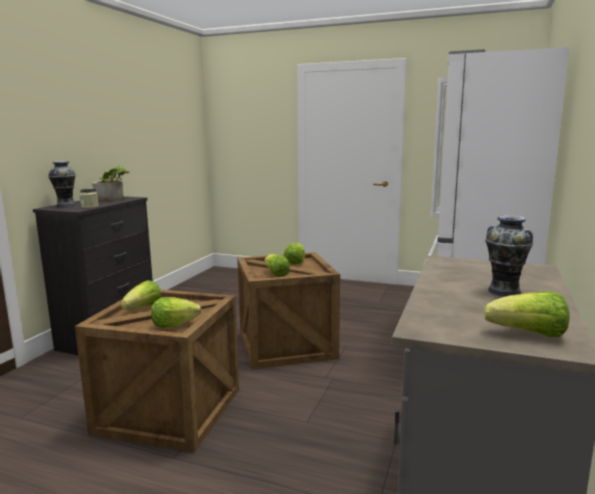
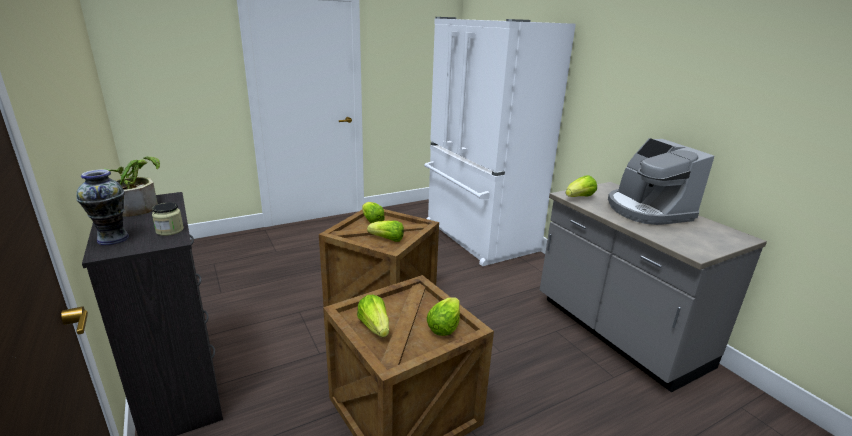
camera: 50 degrees left, 10 degrees up
(504, 291) = (647, 210): vase -> coffee machine
(528, 334) = (720, 236): lettuce -> lettuce (579, 197)

